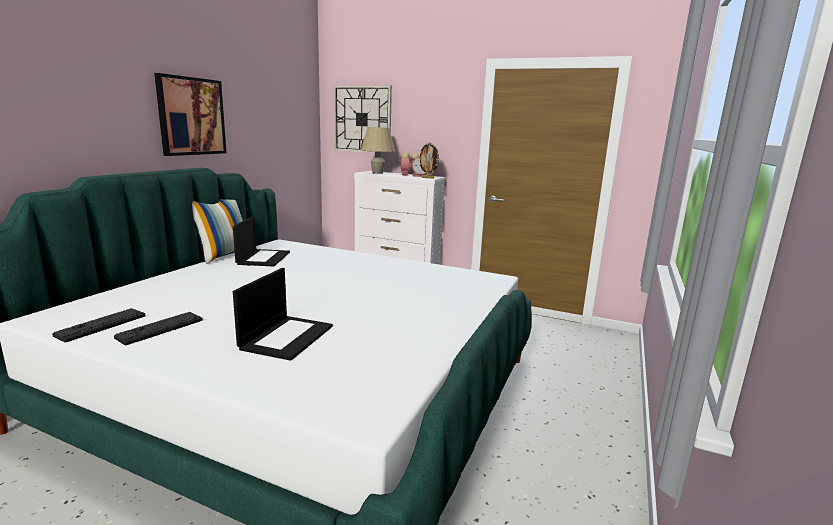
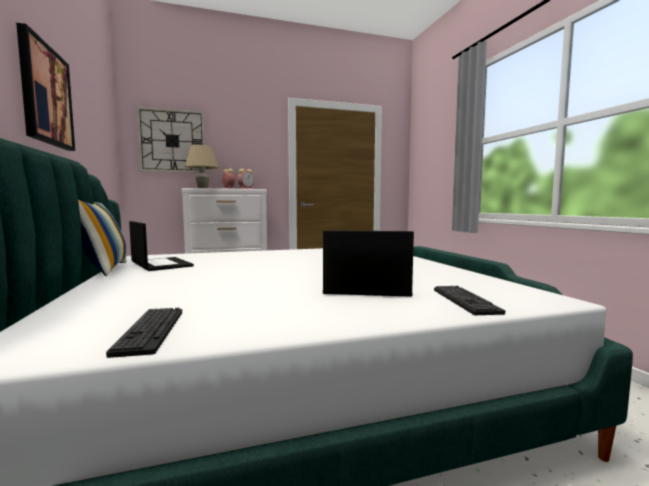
camera: 40 degrees left, 10 degrees down
(160, 328) = (239, 313): keyboard -> keyboard (465, 300)
(287, 337) = (365, 288): laptop -> laptop turned 60 degrees counterclockwise
(428, 178) = (258, 188): picture frame -> none

